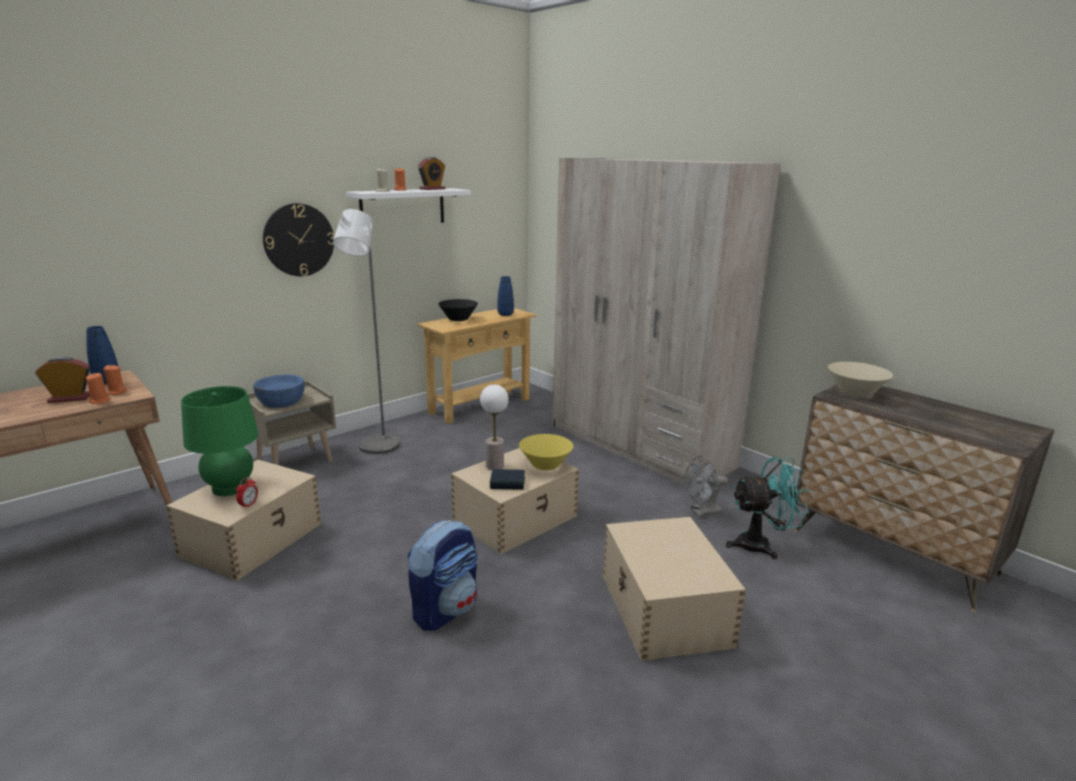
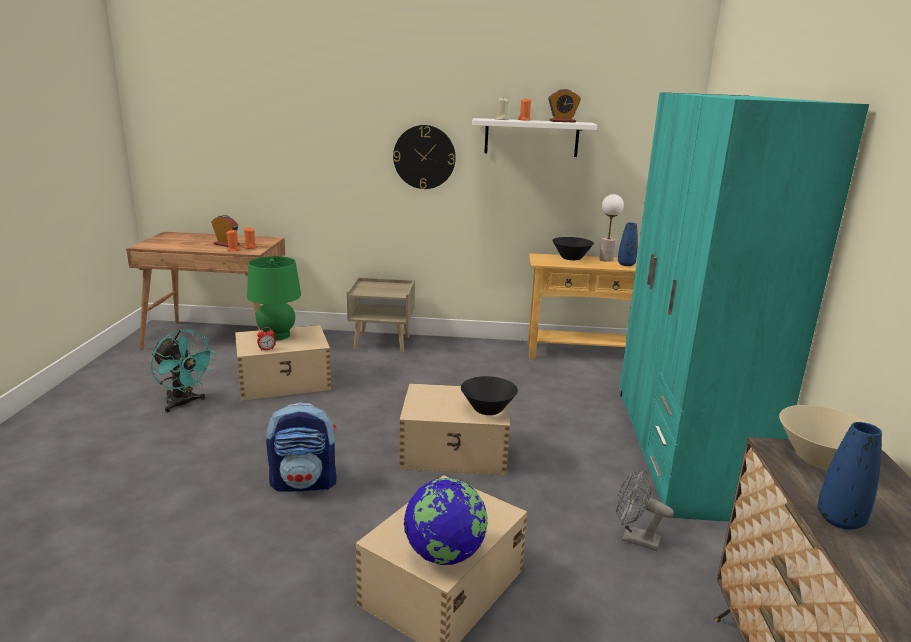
camera: 45 degrees right, 0 degrees up
(107, 381) = (260, 240): blue vase -> blue vase (840, 520)
(281, 401) = (375, 289): blue bowl -> none
(376, 449) = (445, 356): grey floor lamp -> none
(495, 466) = (448, 392): table lamp -> table lamp (606, 259)
(507, 483) = (432, 408): book -> none
(545, 465) = (487, 409): yellow bowl -> black bowl
(639, 446) = (680, 450): beige wardrobe -> turquoise wardrobe
(703, 569) = (445, 554): none -> globe
(761, 545) = (644, 604): turquoise fan -> turquoise fan (184, 404)

